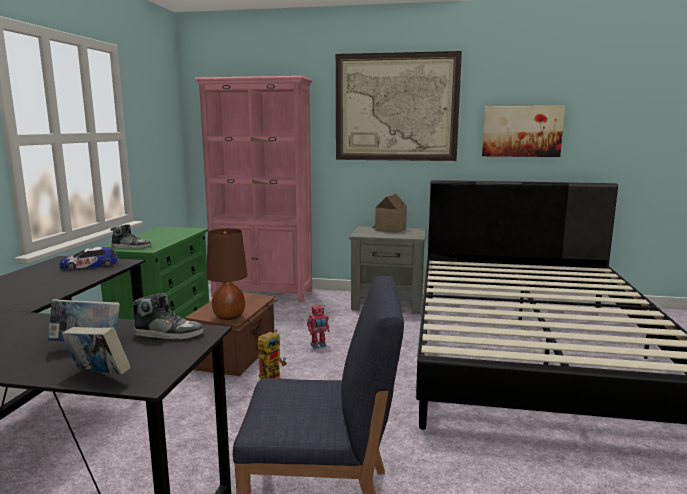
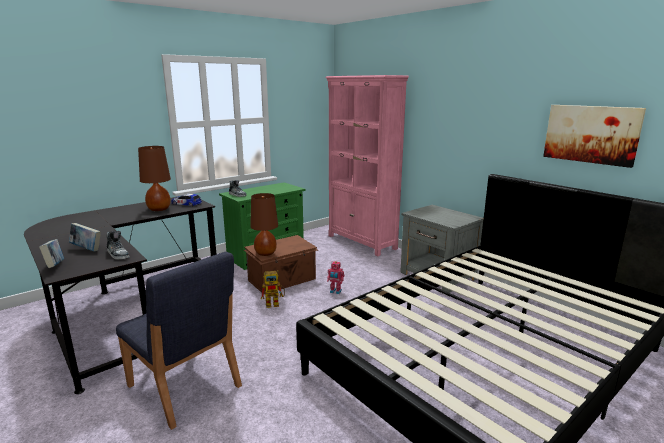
camera: 40 degrees right, 5 degrees up
(60, 279) = (159, 209): none -> brown table lamp
(389, 230) = (447, 213): toy house -> none
(396, 107) = (471, 102): picture -> none

